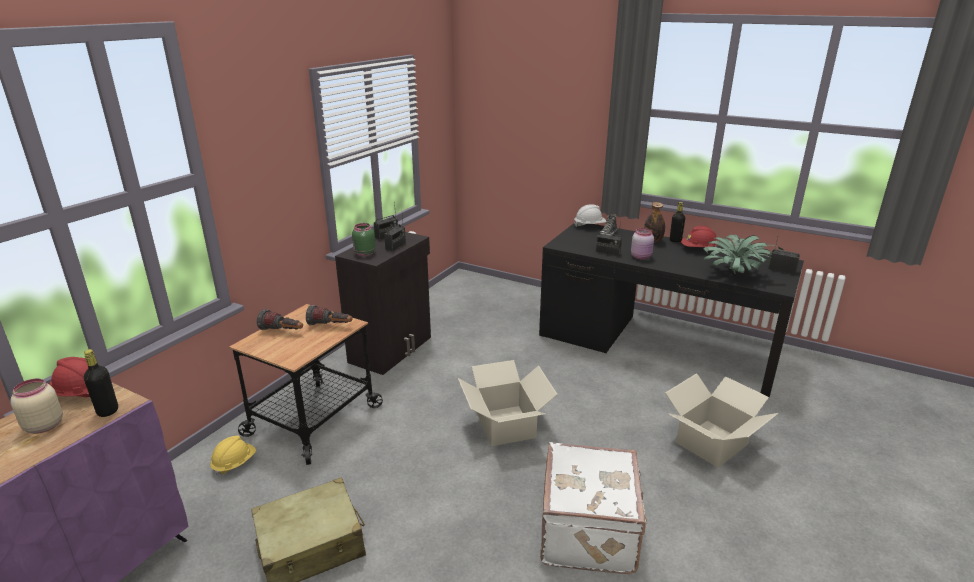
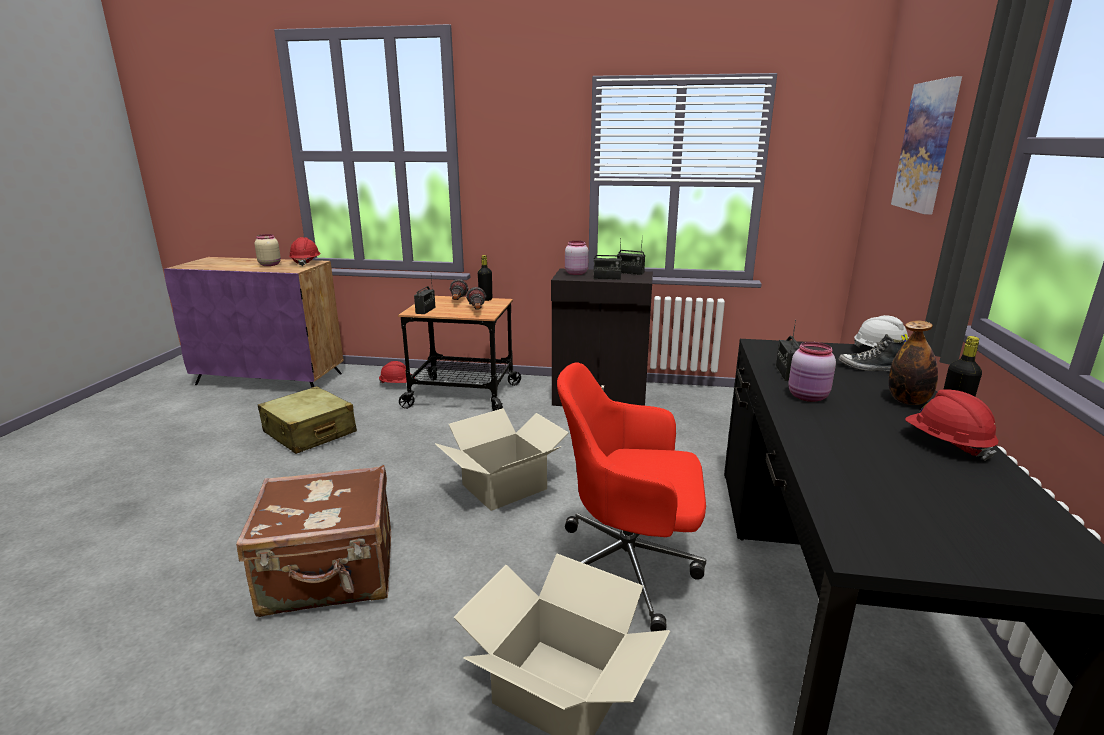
camera: 70 degrees right, 5 degrees down
(108, 411) = (284, 269): black bottle -> black bottle (485, 299)
(234, 464) = (397, 384): yellow hard hat -> red hard hat
(364, 253) = (575, 273): green jar -> pink jar
(538, 105) = (926, 147): none -> picture
(590, 531) = (331, 575): white suitcase -> brown suitcase
(621, 396) = (628, 569): none -> red office chair
(734, 275) = (855, 486): potted plant -> none
(782, 270) = (1006, 557): radio -> radio (425, 310)

